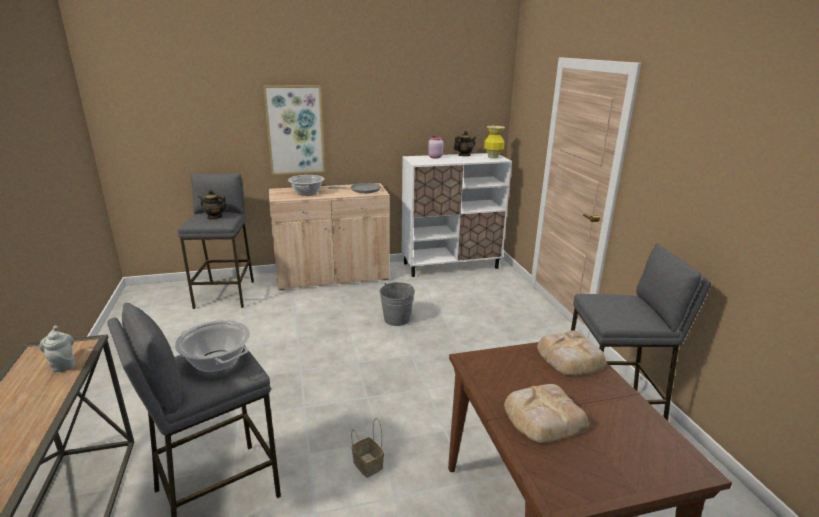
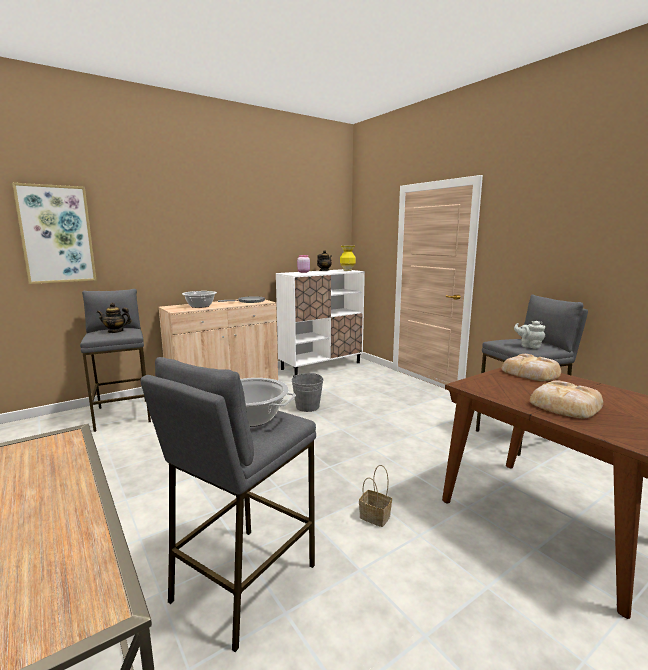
camera: 20 degrees left, 10 degrees down
(63, 364) = (56, 455): grey teapot -> grey teapot (529, 346)
(295, 130) = (182, 250): picture -> picture (56, 234)

